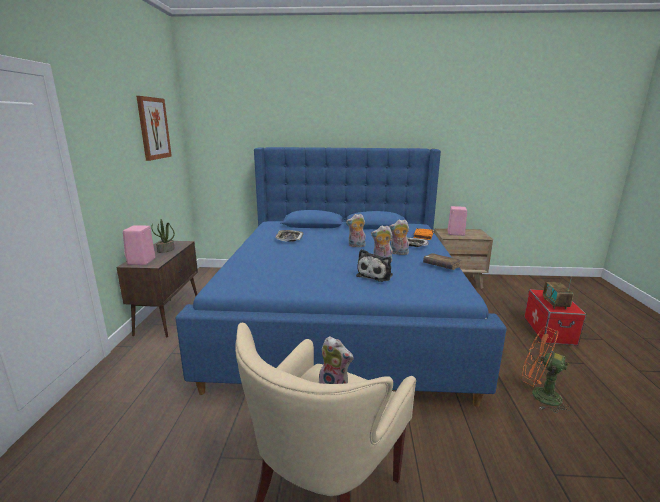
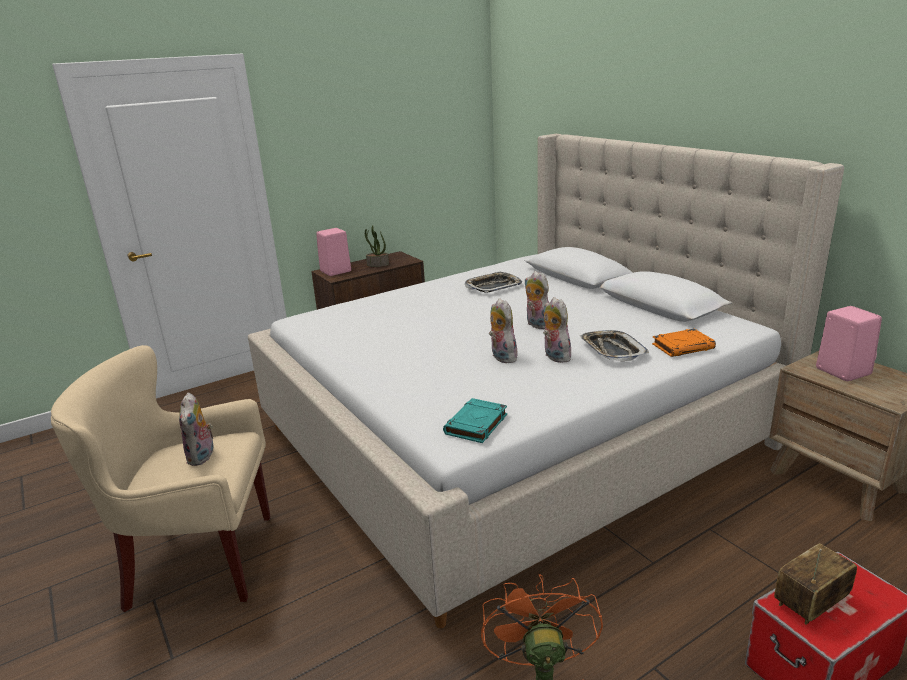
camera: 55 degrees right, 5 degrees up
(153, 128) = (415, 105): picture -> none
(342, 318) = (517, 434): blue bed -> beige bed
(376, 275) = (441, 370): plush toy -> none
(441, 266) = (551, 398): brown book -> none
(450, 285) = (476, 425): none -> turquoise book

